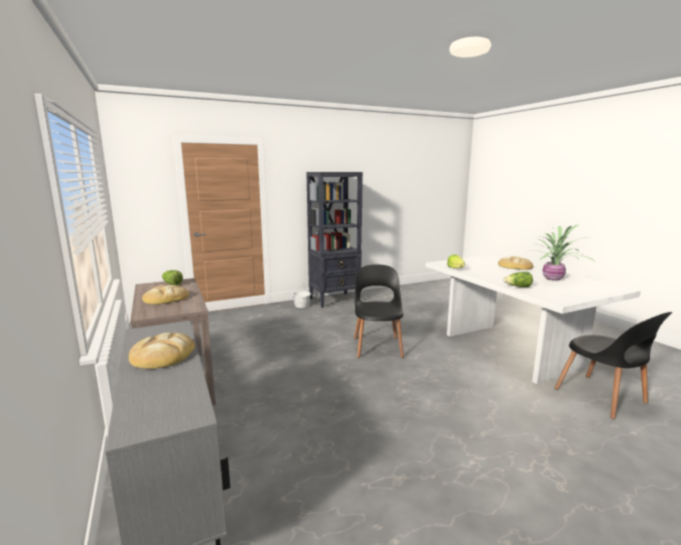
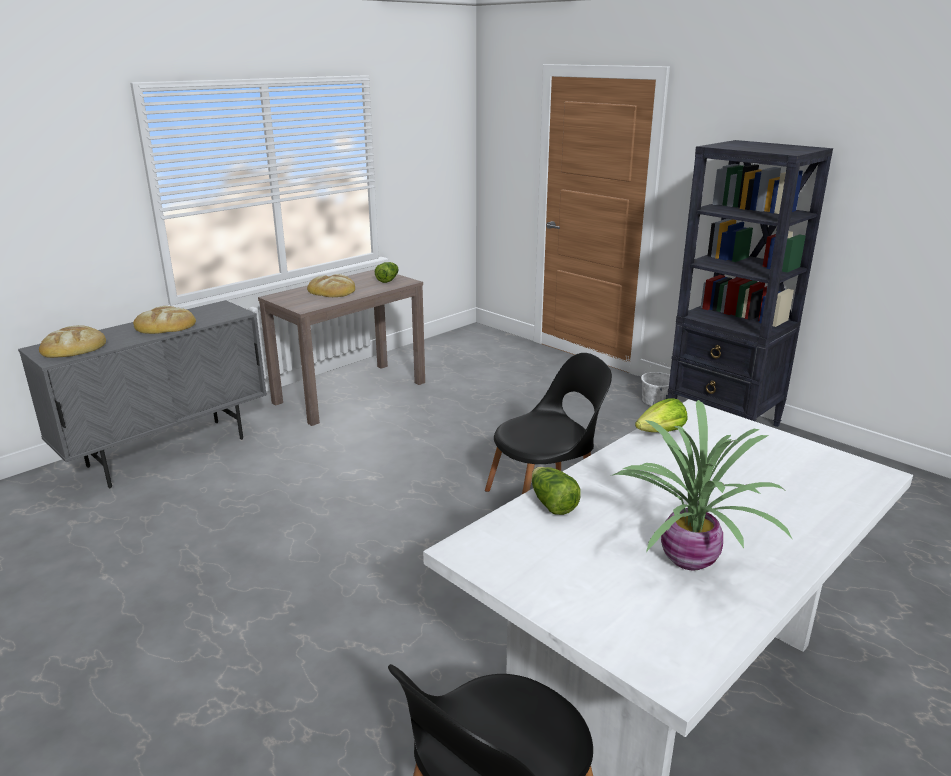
camera: 70 degrees right, 10 degrees up
(514, 266) = (787, 507): bread -> bread (74, 347)

